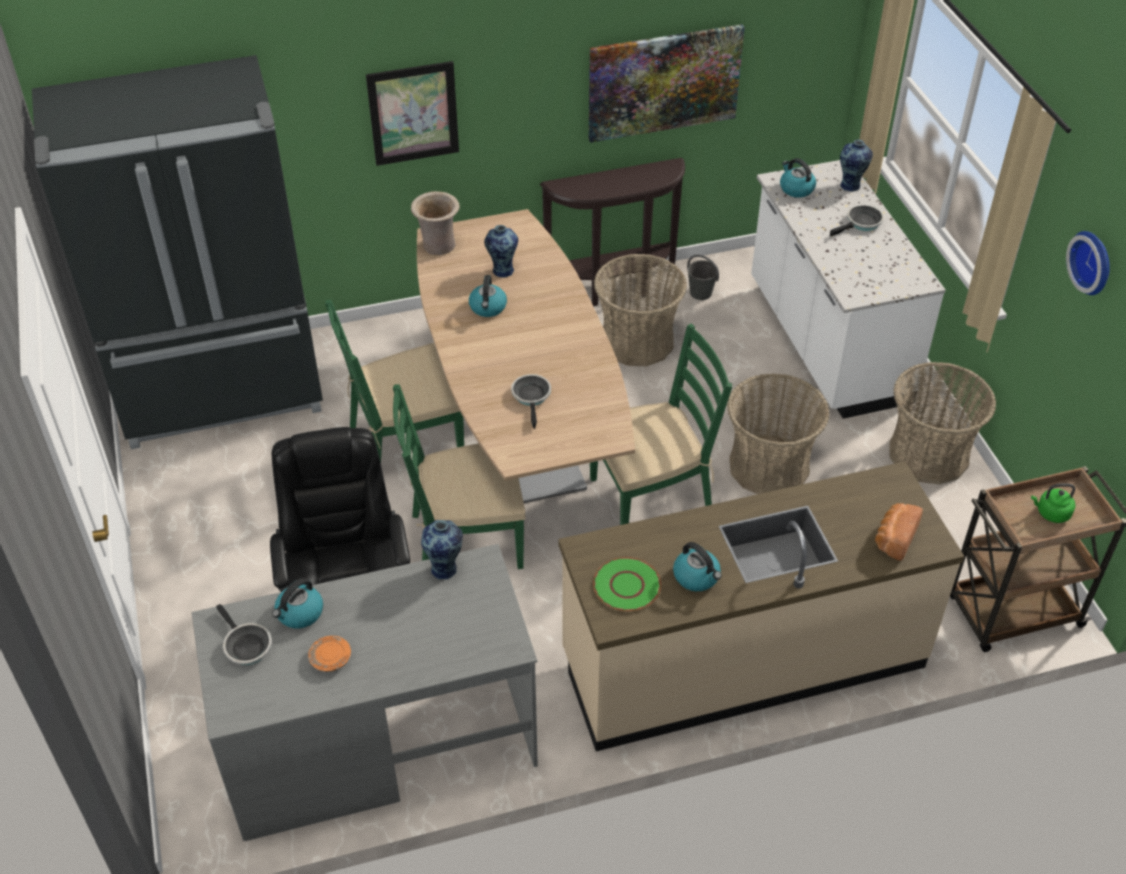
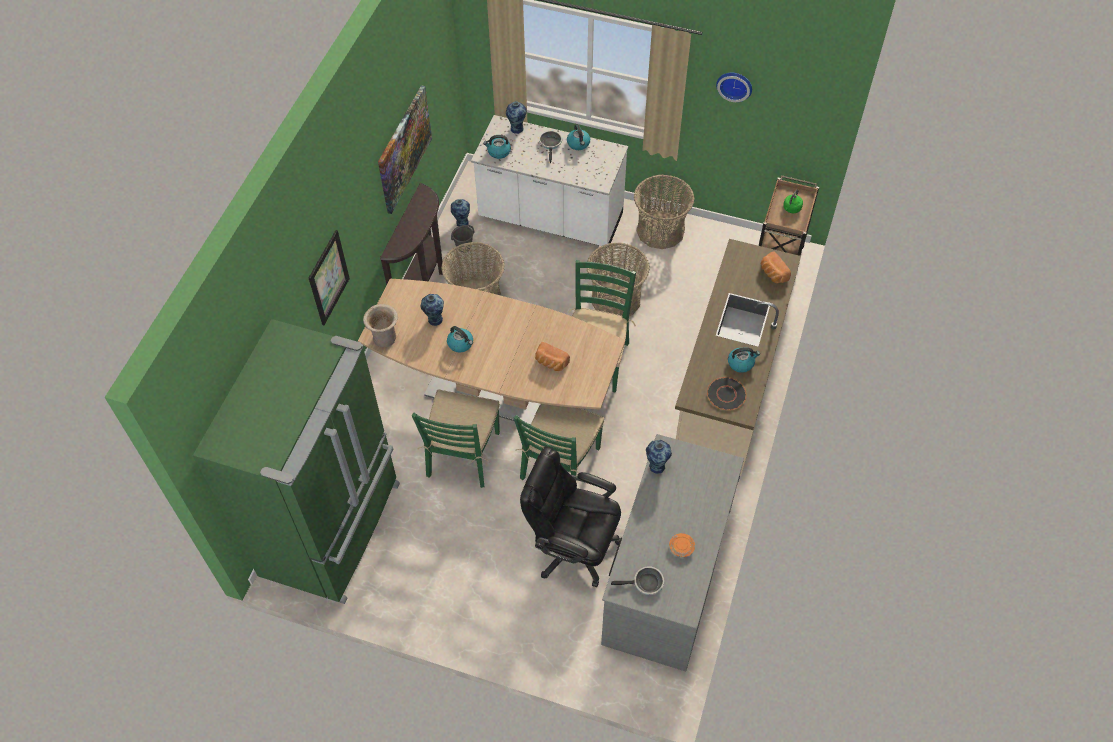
camera: 55 degrees left, 10 degrees up
(222, 392) = (334, 529): black fridge -> green fridge
(299, 613) = (640, 547): kettle -> kettle (578, 144)
(532, 397) = (551, 363): frying pan -> bread
(626, 586) = (726, 394): green plate -> black plate
(733, 273) = (461, 222): none -> vase

